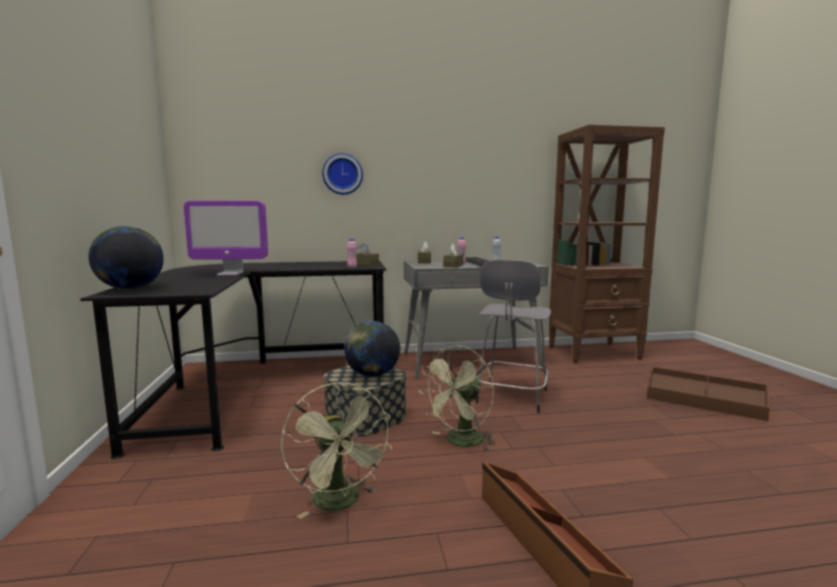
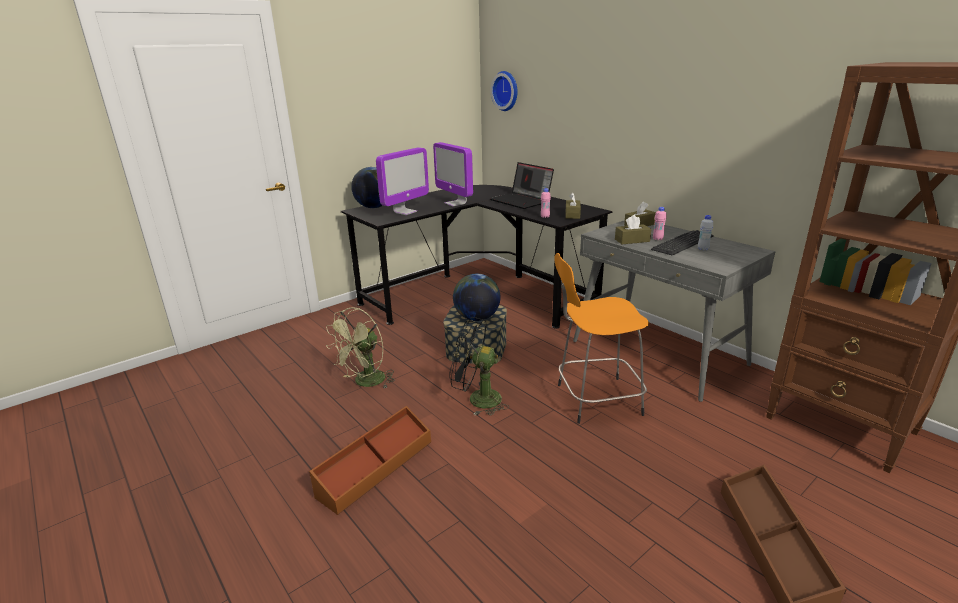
camera: 60 degrees right, 15 degrees up
(197, 284) = (405, 212): none -> monitor
(290, 265) = (521, 201): none -> laptop
(342, 174) = (592, 111): wall clock -> wall clock (506, 91)
(460, 442) = (477, 399): green fan -> black fan
(511, 398) = (595, 400): grey stool -> orange stool

